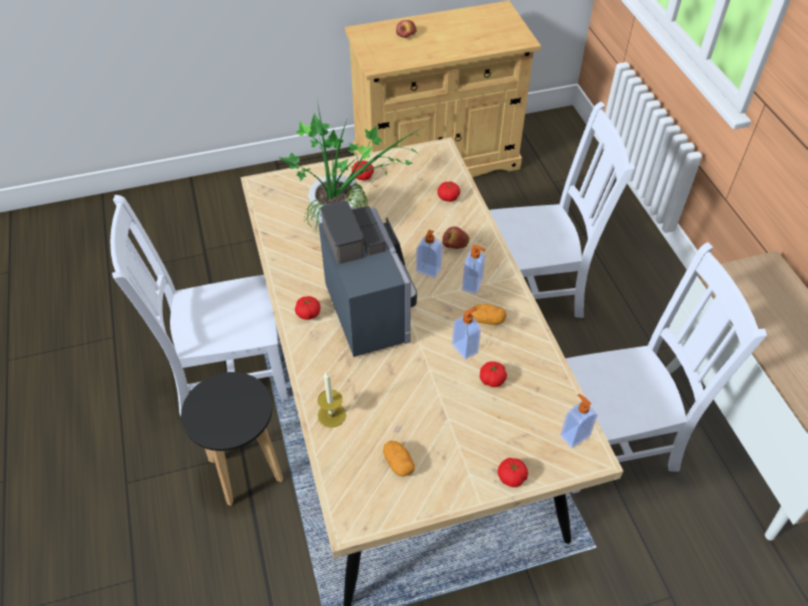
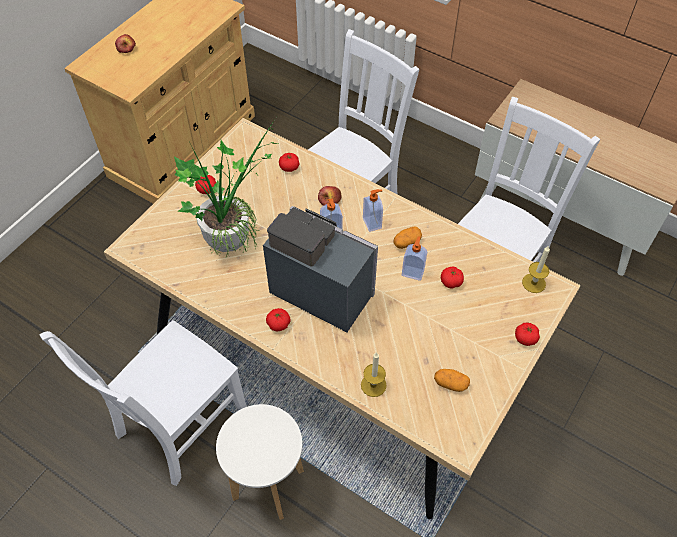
camera: 40 degrees left, 5 degrees up
(245, 470) = (268, 484): black stool -> white stool
(574, 435) = (533, 283): soap dispenser -> candle

